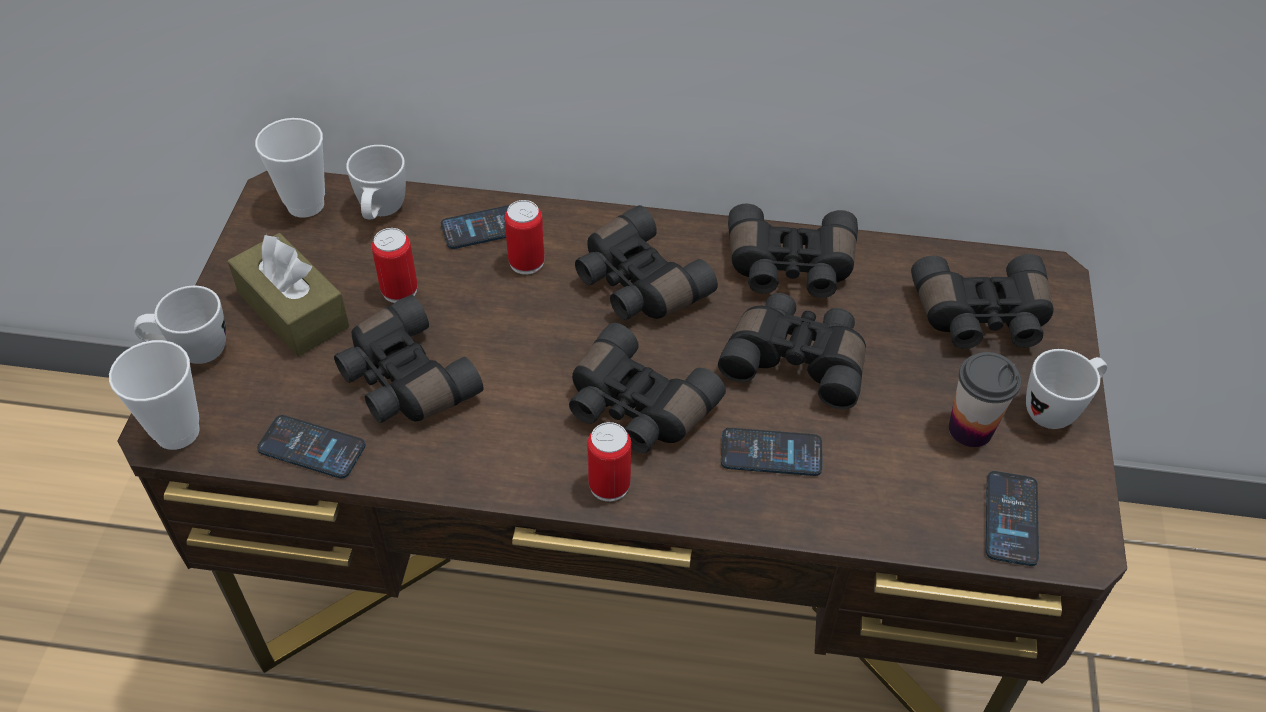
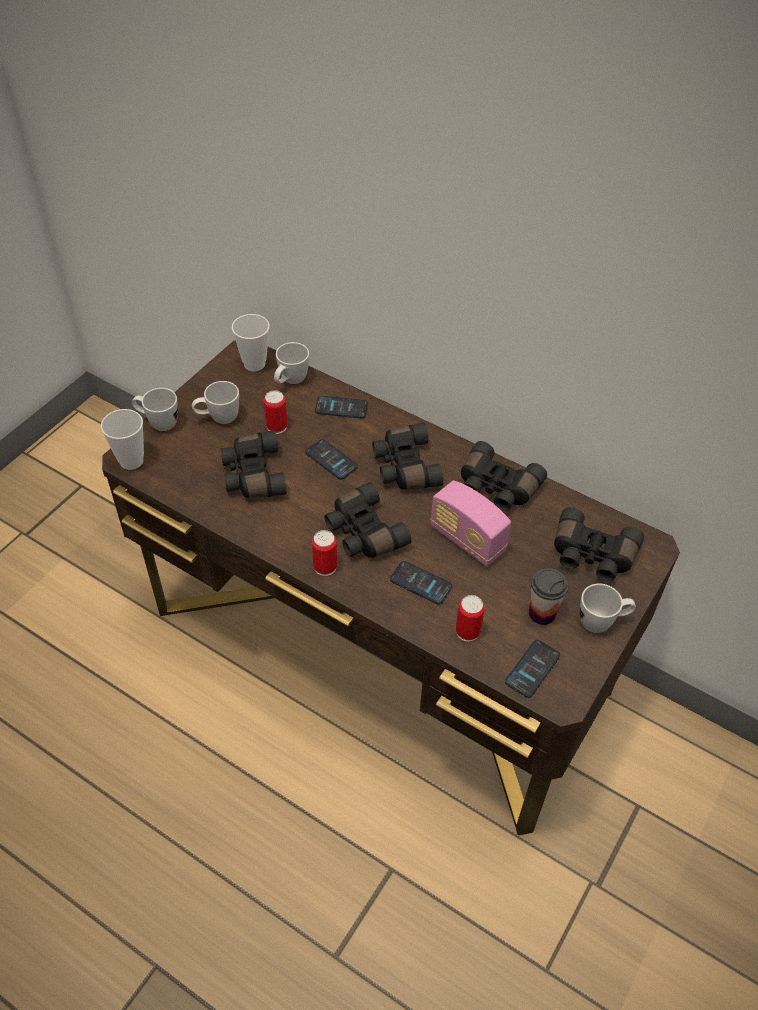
camera: 25 degrees right, 0 degrees up
(293, 310) = (218, 419): brown tissue box -> white mug
(311, 448) = (189, 492): phone -> phone (331, 460)
(526, 262) = (351, 434): can -> can (467, 631)
(796, 360) = (467, 540): black binoculars -> radio

